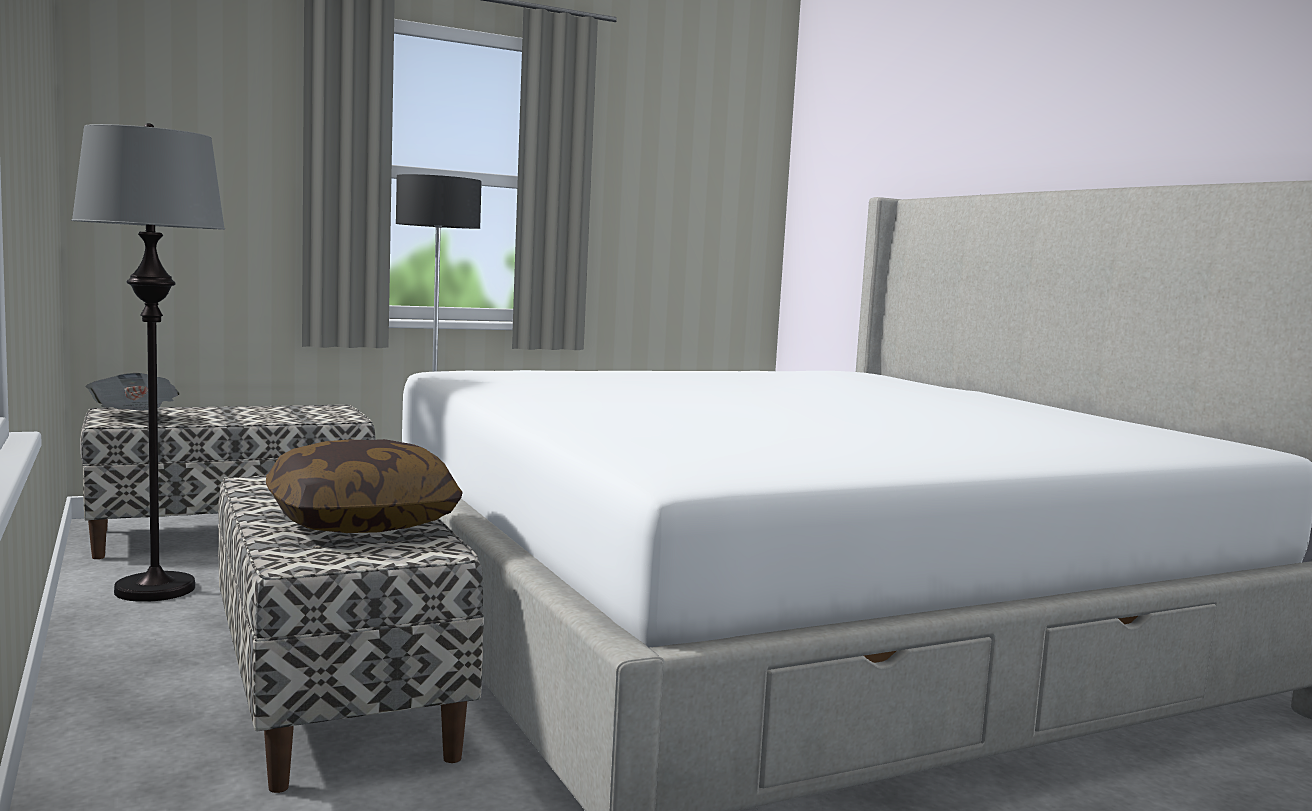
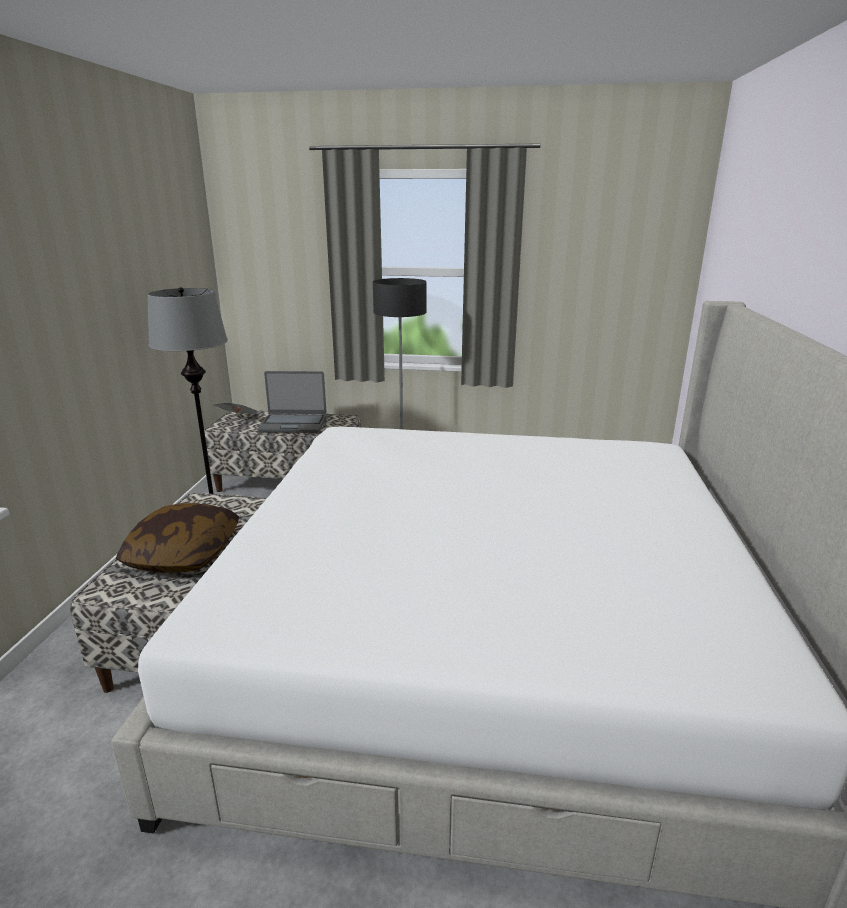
camera: 35 degrees right, 15 degrees up
(254, 415) = (293, 424): none -> laptop

